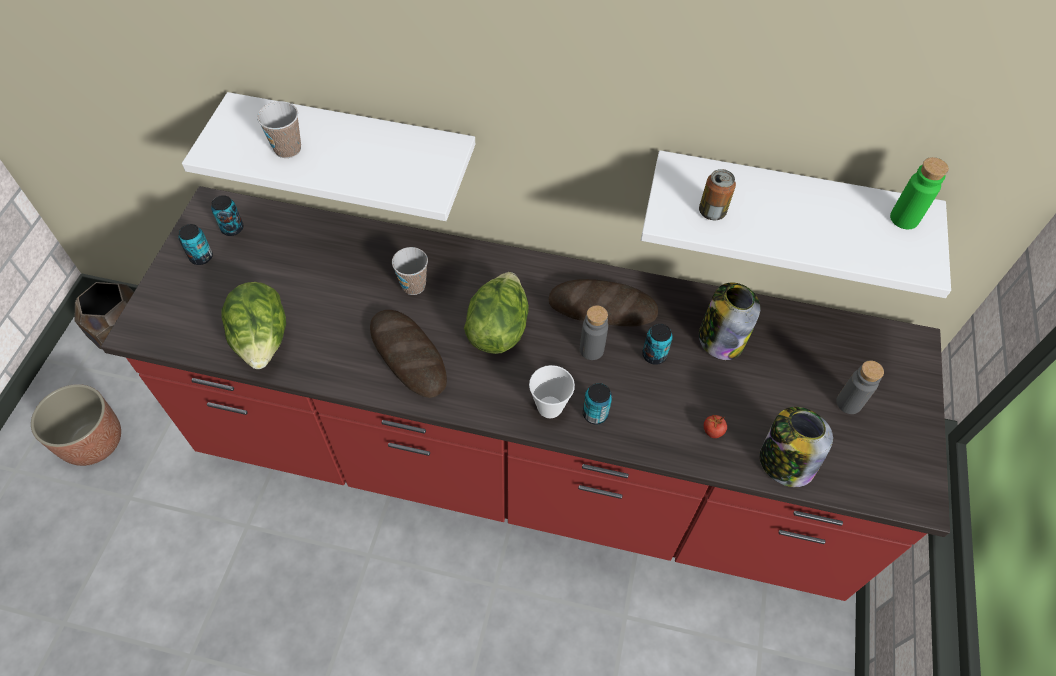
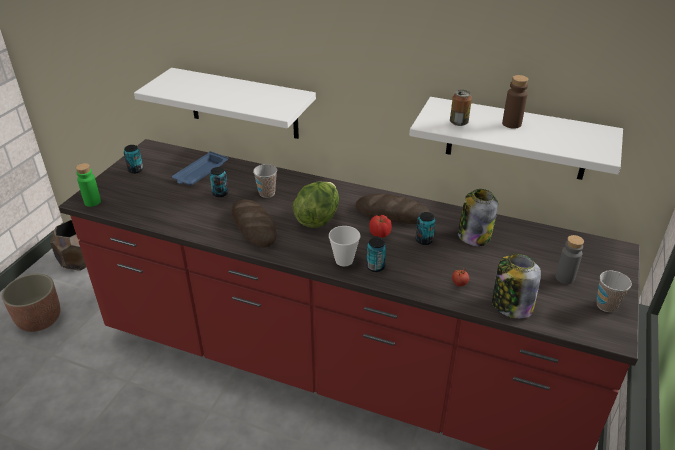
camera: 10 degrees right, 20 degrees down
(232, 228) = (159, 158): can -> can (220, 193)
(263, 341) = (161, 212): lettuce -> none
(288, 149) = (199, 90): cup -> cup (606, 305)
(303, 252) = (200, 172): none -> blue tray
(591, 350) = (380, 234): grey bottle -> tomato
(789, 207) = (511, 124): none -> brown bottle
(904, 218) = (591, 133): green bottle -> green bottle (92, 202)

